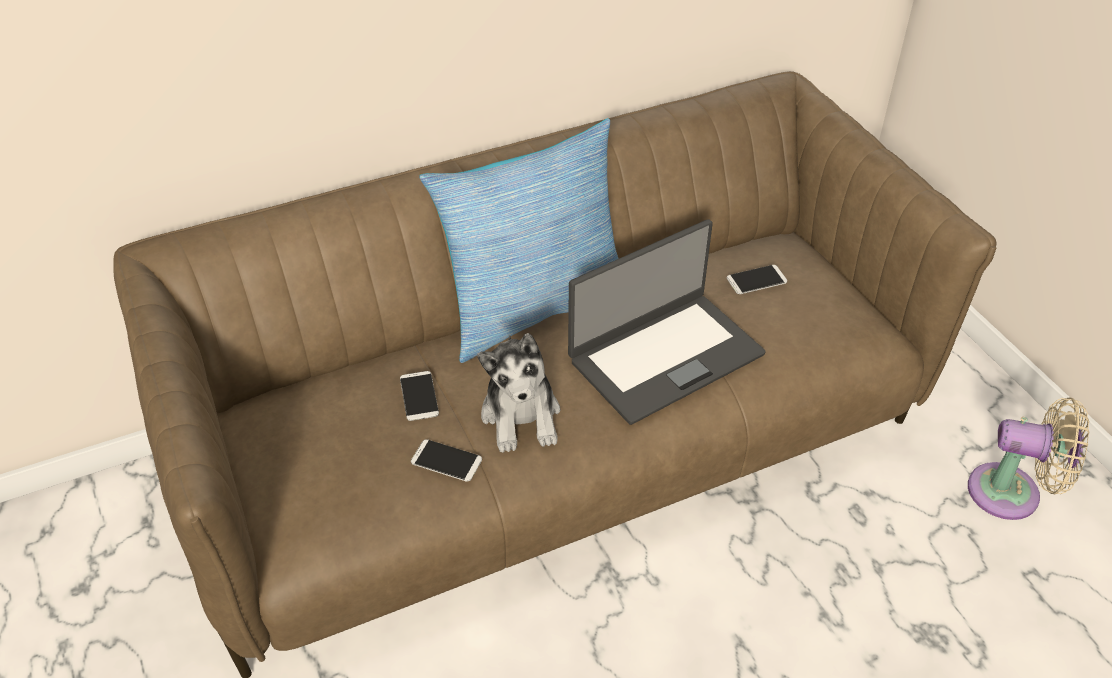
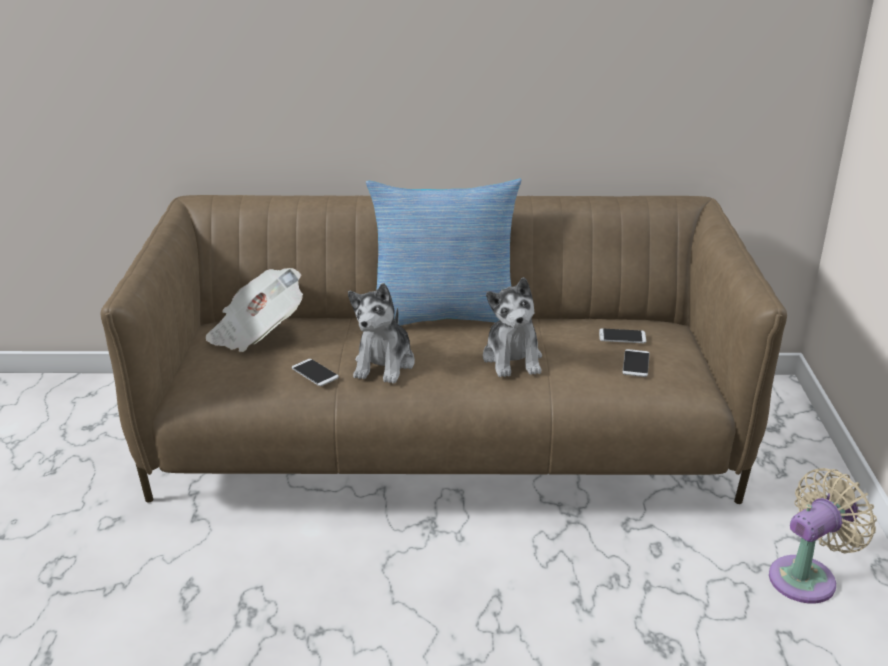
camera: 25 degrees right, 15 degrees down
(320, 416) = (256, 333): none -> newspaper
(419, 396) = (326, 338): phone -> phone (636, 363)
(664, 356) = (513, 359): laptop -> plush toy
(1012, 493) = (807, 577): beige fan -> beige fan turned 75 degrees counterclockwise

